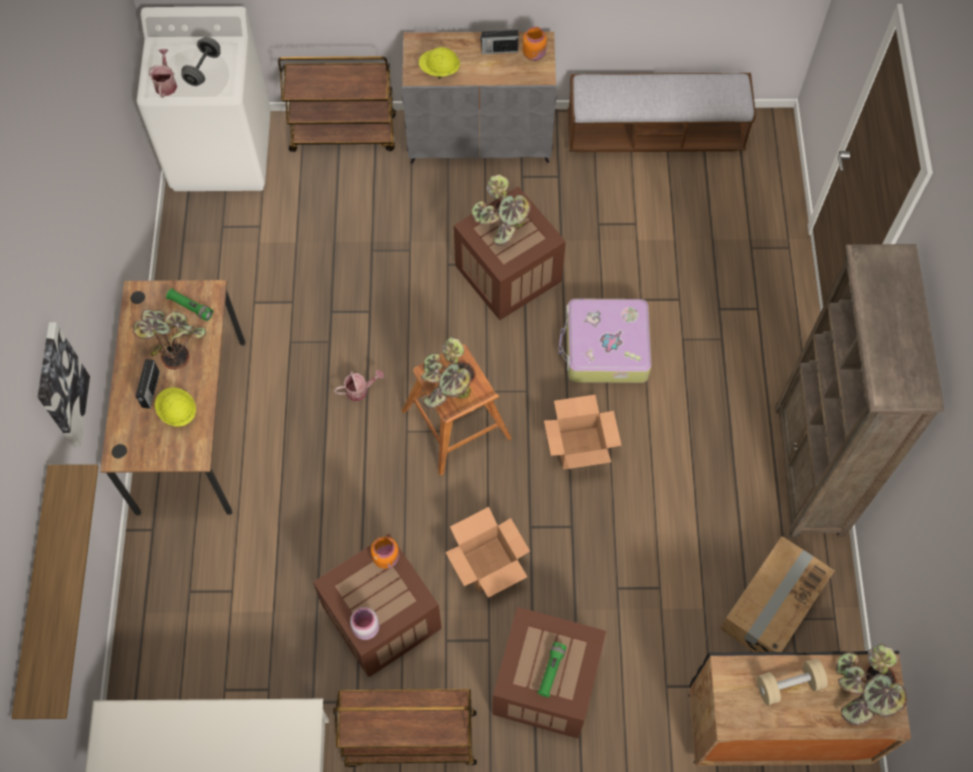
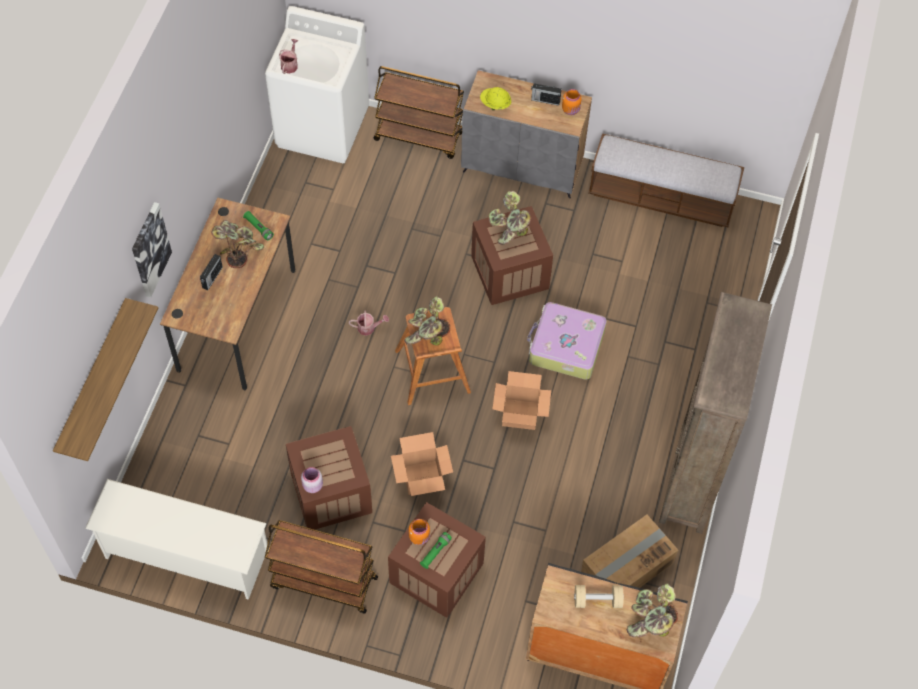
camera: 15 degrees right, 5 degrees down
(177, 412) = (226, 298): yellow hard hat -> none
(203, 69) = (320, 60): grey dumbbell -> none
(387, 557) = (344, 442): orange jar -> orange jar (420, 537)

